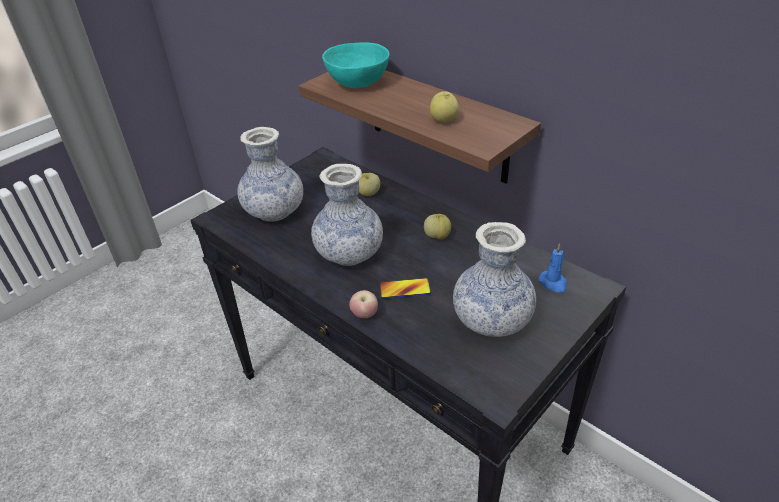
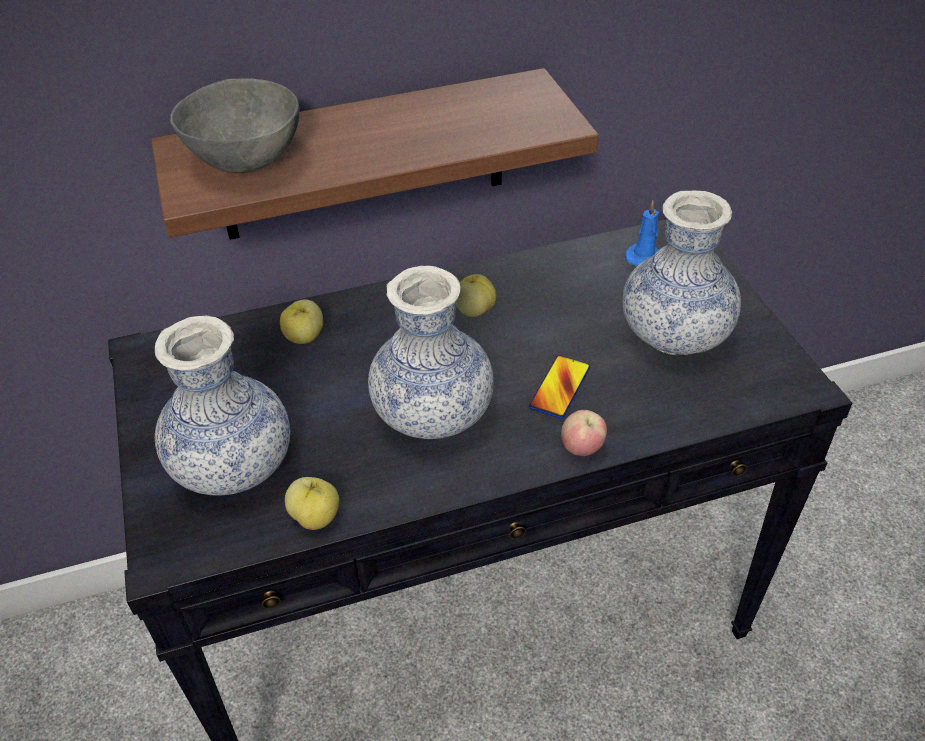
camera: 60 degrees left, 5 degrees up
(356, 83) = (245, 161): turquoise bowl -> grey bowl
(444, 120) = (459, 128): apple -> apple (316, 517)

